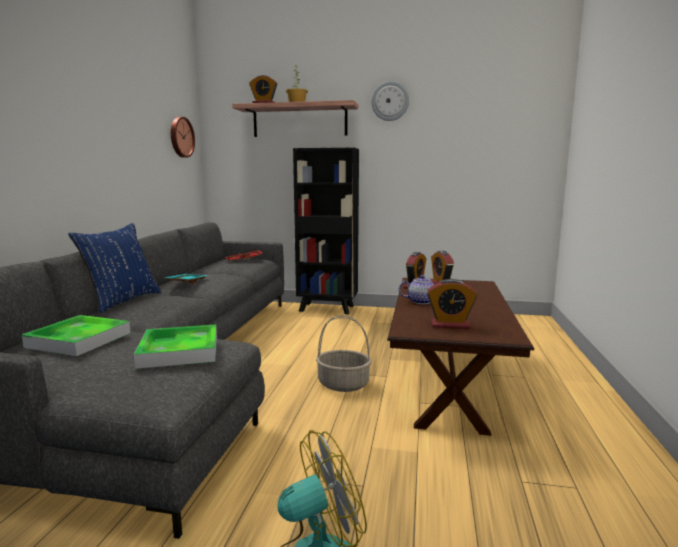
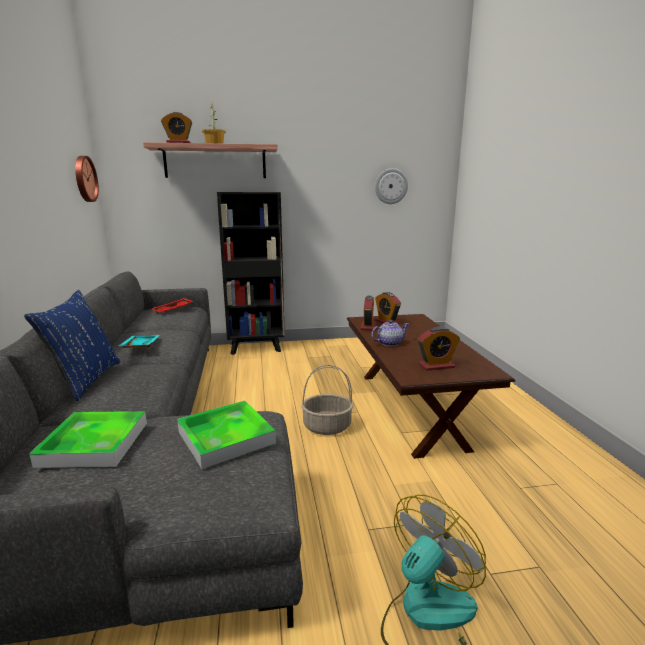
camera: 20 degrees left, 5 degrees up
(390, 101) = (306, 145): wall clock -> wall clock (391, 186)

